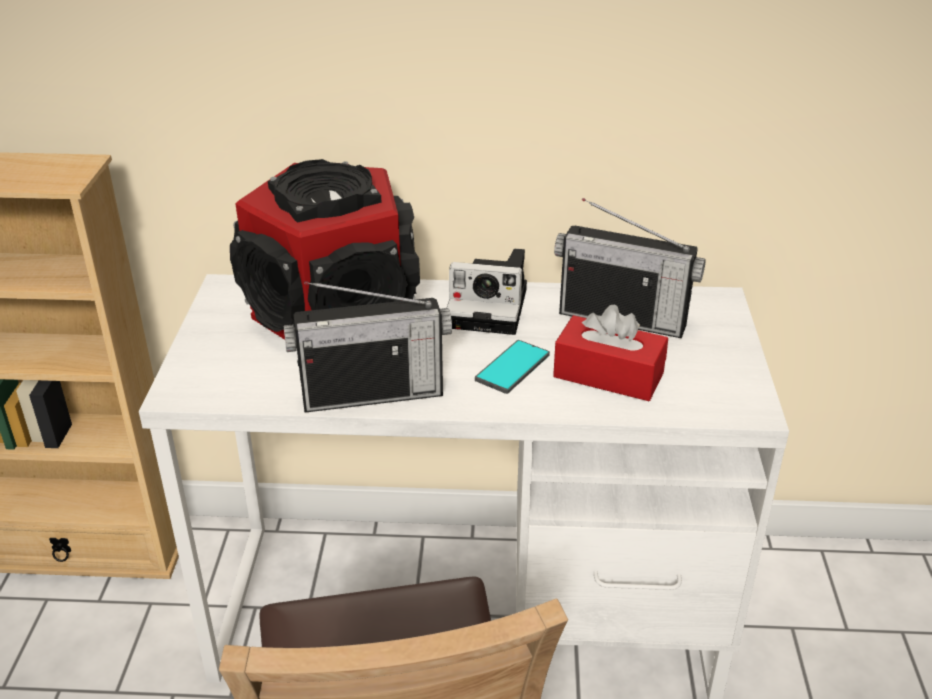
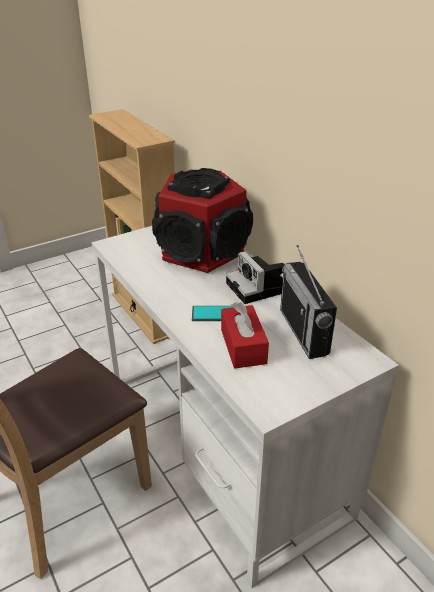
camera: 55 degrees right, 0 degrees up
(372, 394) = (153, 286): radio -> none

